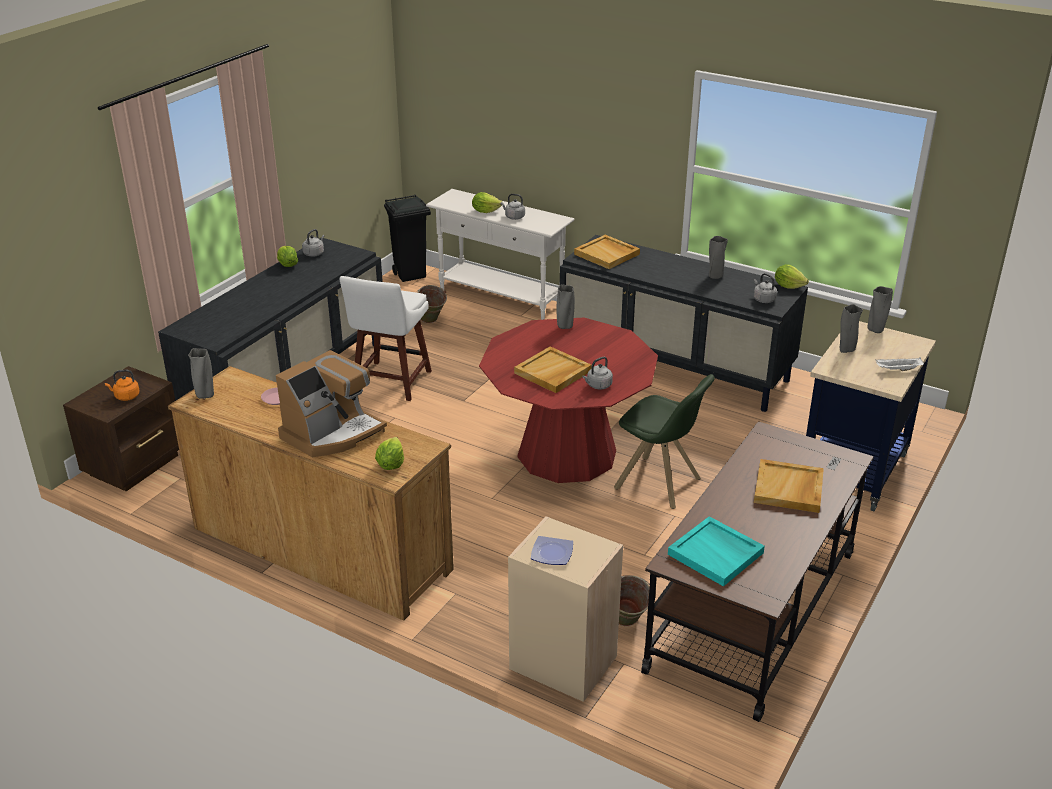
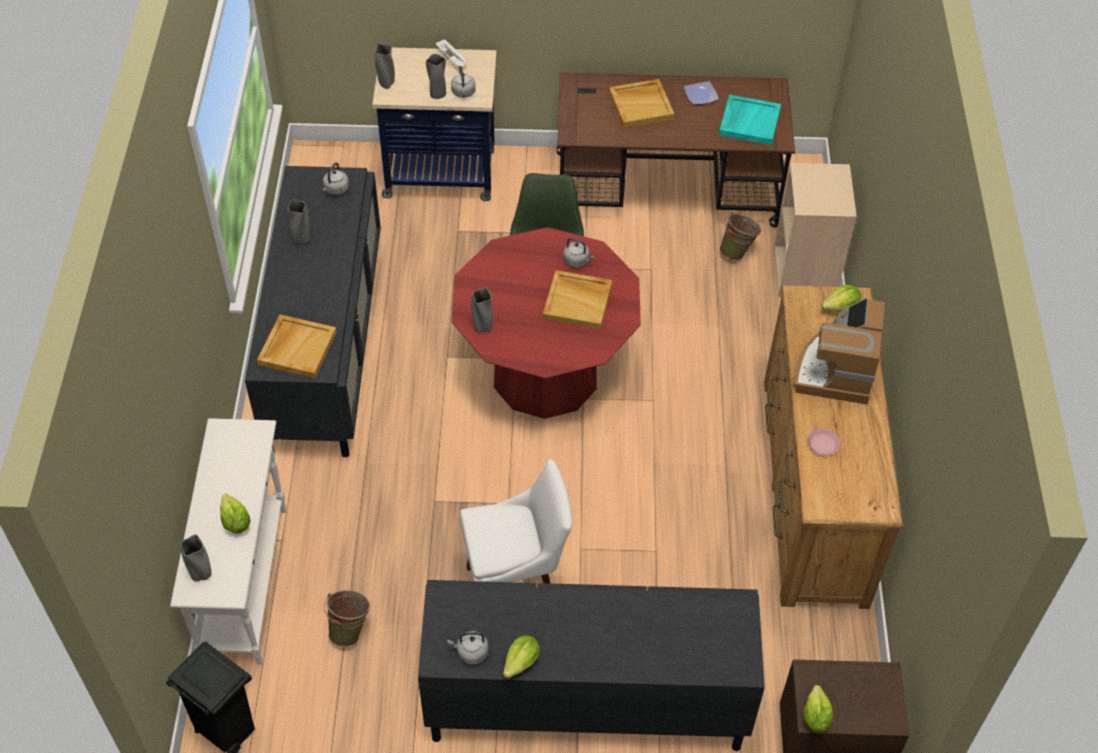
camera: 120 degrees left, 20 degrees up
(126, 396) = (850, 682): orange kettle -> none
(205, 395) = (864, 505): grey vase -> grey vase (201, 575)
(333, 433) = (835, 370): coffee machine -> coffee machine turned 90 degrees counterclockwise
(513, 217) = (239, 482): grey kettle -> grey kettle (463, 93)
(553, 553) = (831, 194): plate -> plate (700, 95)
(788, 286) = (292, 179): lettuce -> lettuce (815, 717)

